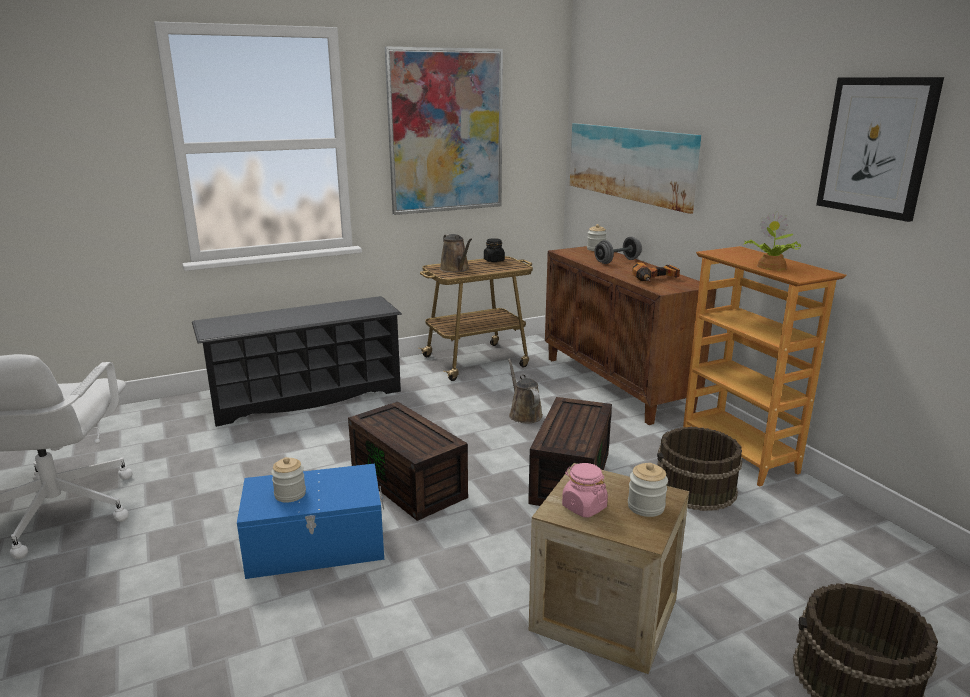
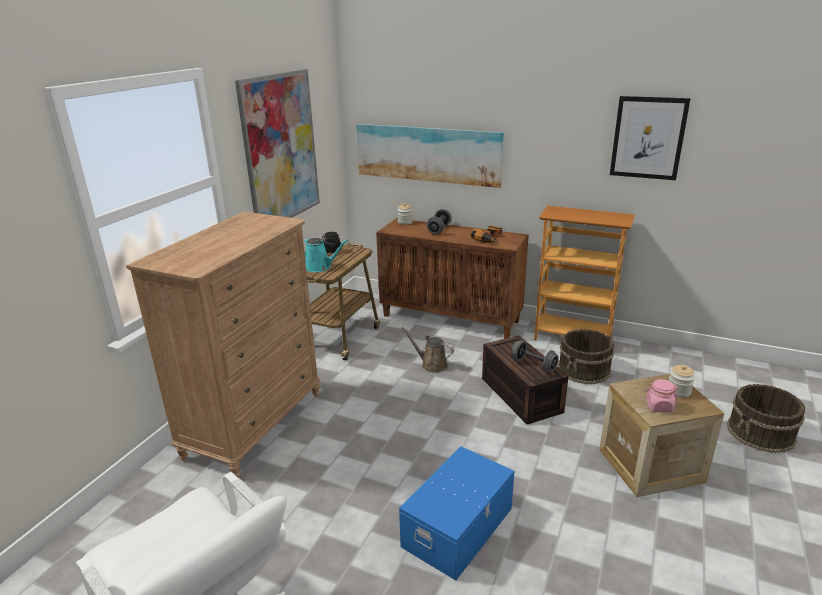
camera: 40 degrees left, 5 degrees up
(290, 494) = (452, 499): jar -> none
(306, 396) = (254, 424): black shoe rack -> brown dresser
(410, 483) = (443, 449): brown storage box -> none
(456, 269) = (320, 267): brown watering can -> turquoise watering can
(572, 433) = (533, 365): none -> grey dumbbell
(770, 267) = (596, 218): potted plant -> none

